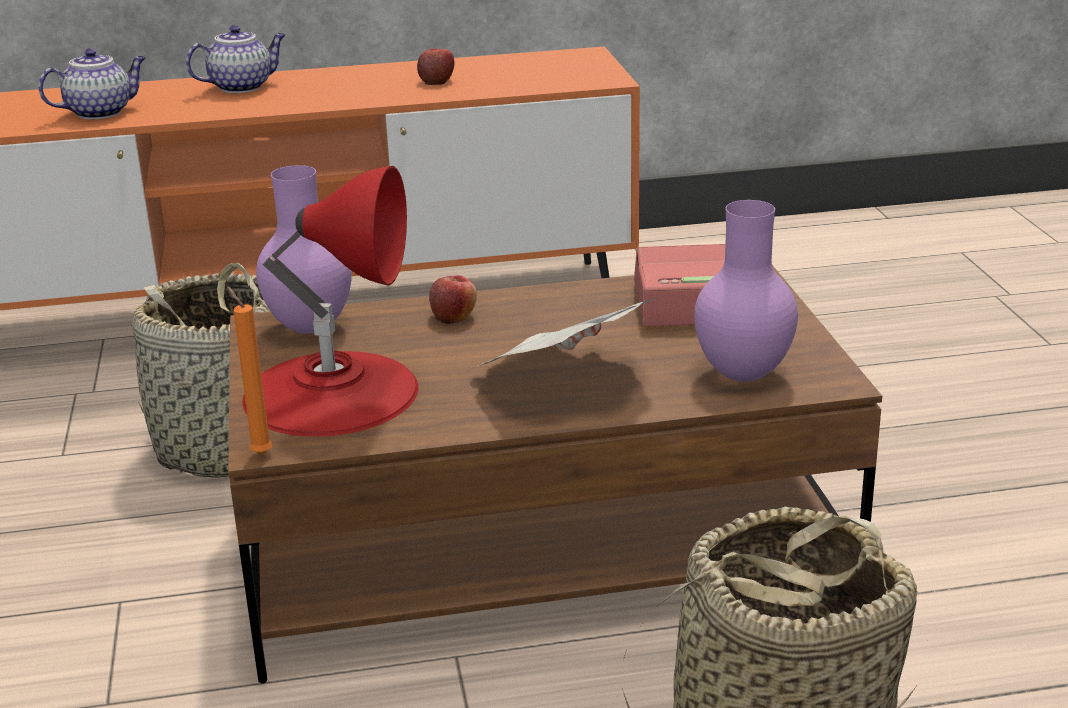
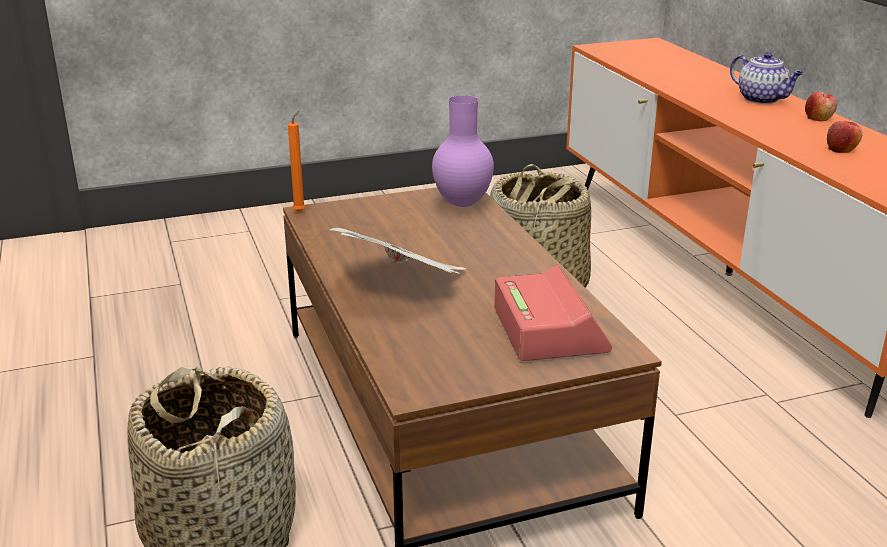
camera: 80 degrees right, 0 degrees up
(101, 112) = (674, 77): teapot -> none
(331, 392) = (375, 219): red table lamp -> none
(454, 316) = (493, 242): apple -> apple (818, 118)
(740, 375) = (419, 350): purple vase -> none

